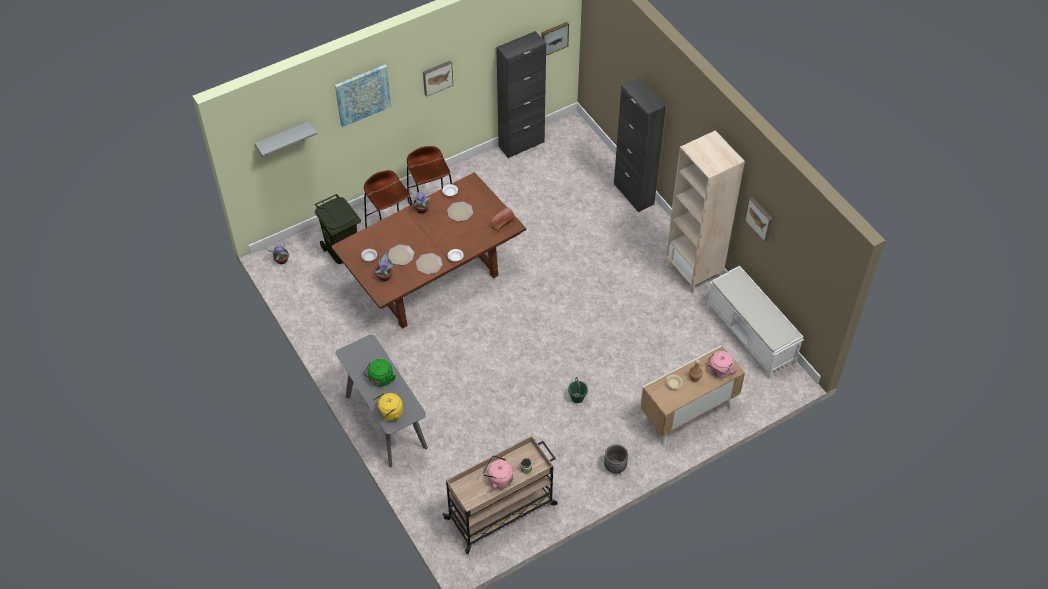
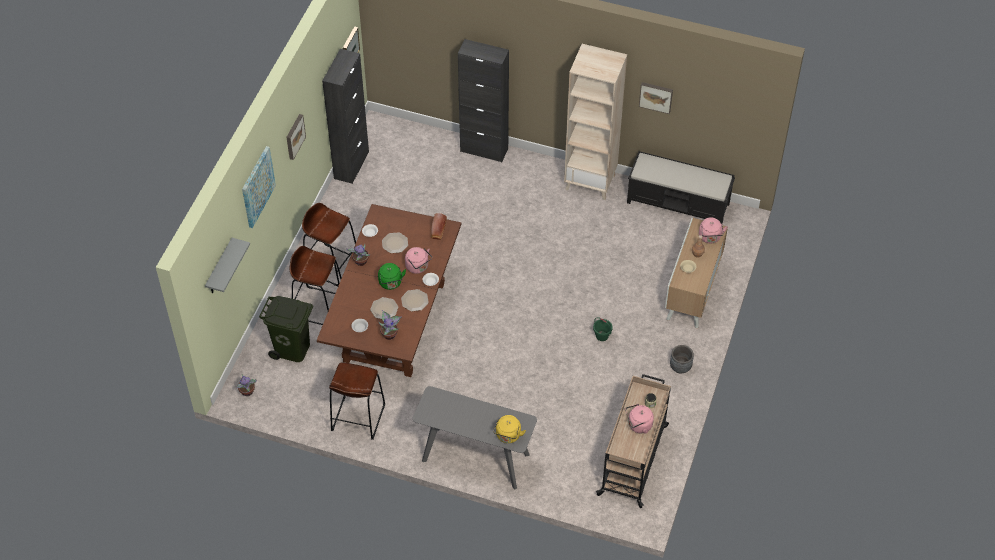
camera: 40 degrees left, 0 degrees up
(335, 332) = (358, 418): none -> brown stool
(380, 380) = (473, 416): green kettle -> green kettle (391, 283)
(458, 241) = (418, 267): none -> pink kettle
(751, 335) = (679, 203): white bench -> black bench

